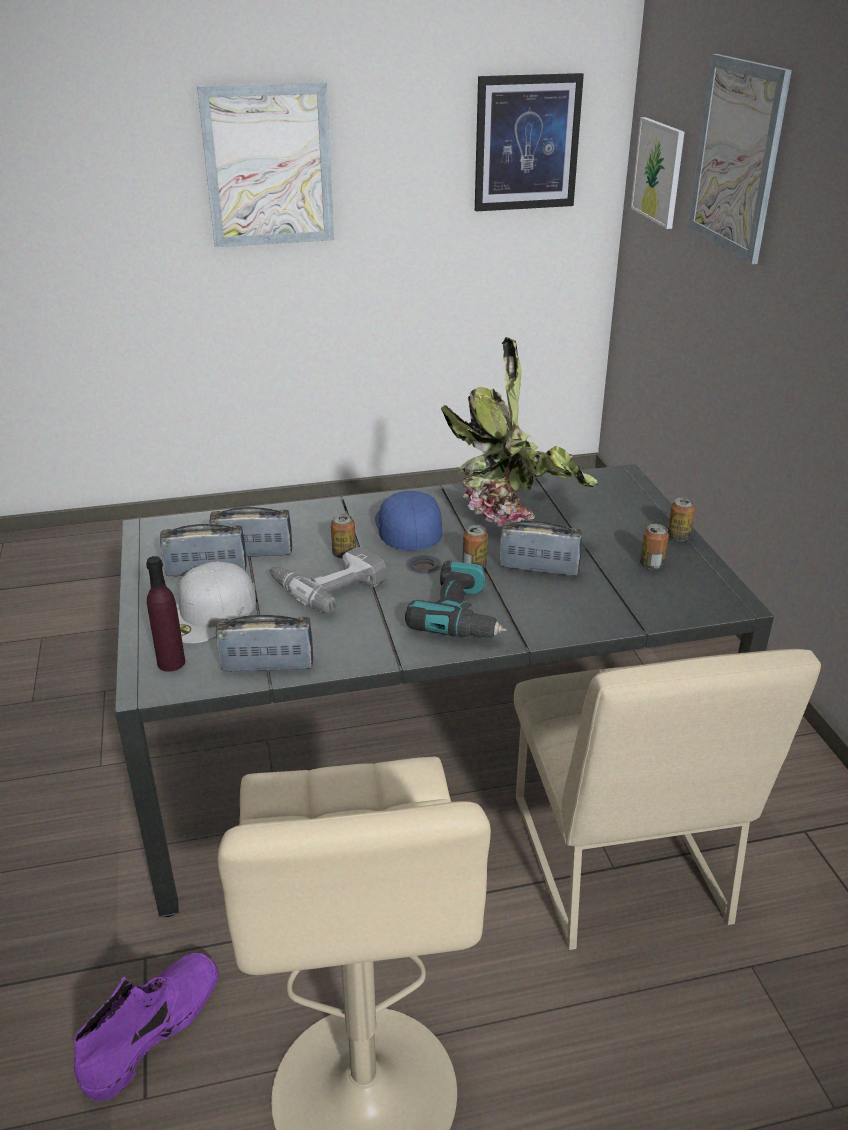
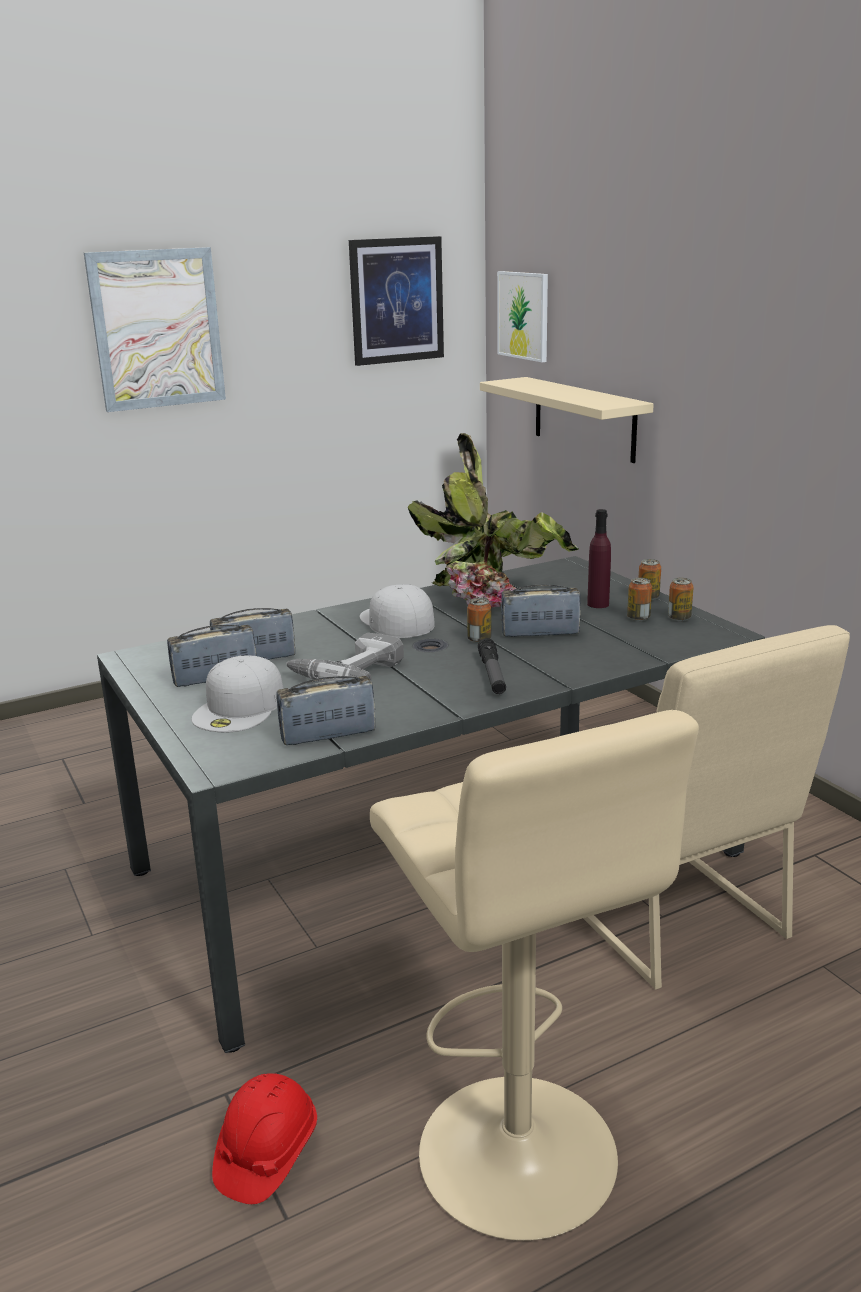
camera: 15 degrees left, 10 degrees down
(154, 1028) = (266, 1154): purple boot -> red hard hat
(171, 663) = (226, 748): purple bottle -> purple bottle (598, 604)
(344, 554) = (347, 648): can -> can (679, 618)
(407, 526) = (396, 621): blue cap -> white cap
(461, 616) = (492, 674): power drill -> flashlight
(696, 300) = (584, 418): none -> beige shelf
(737, 157) = (609, 283): picture -> none

